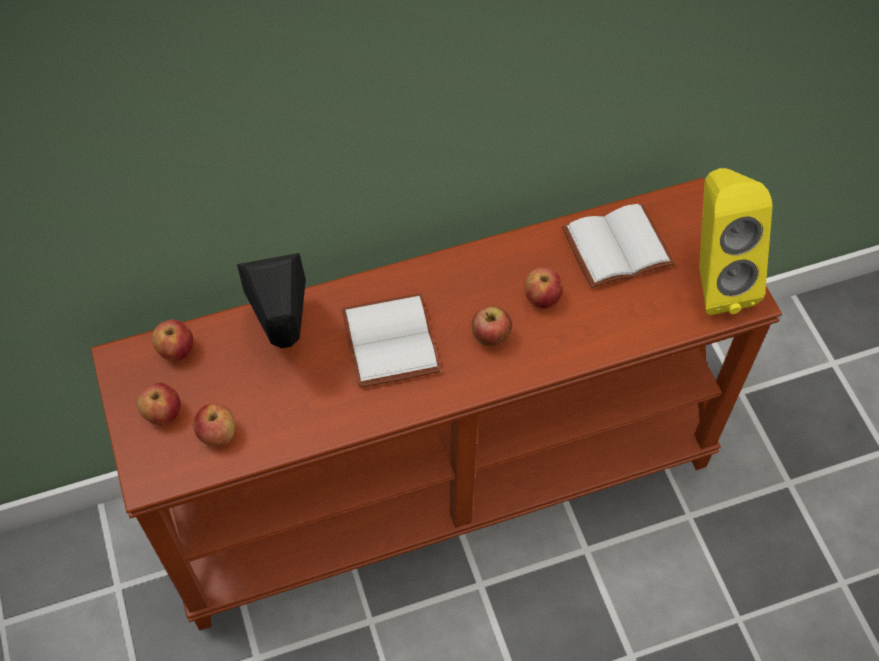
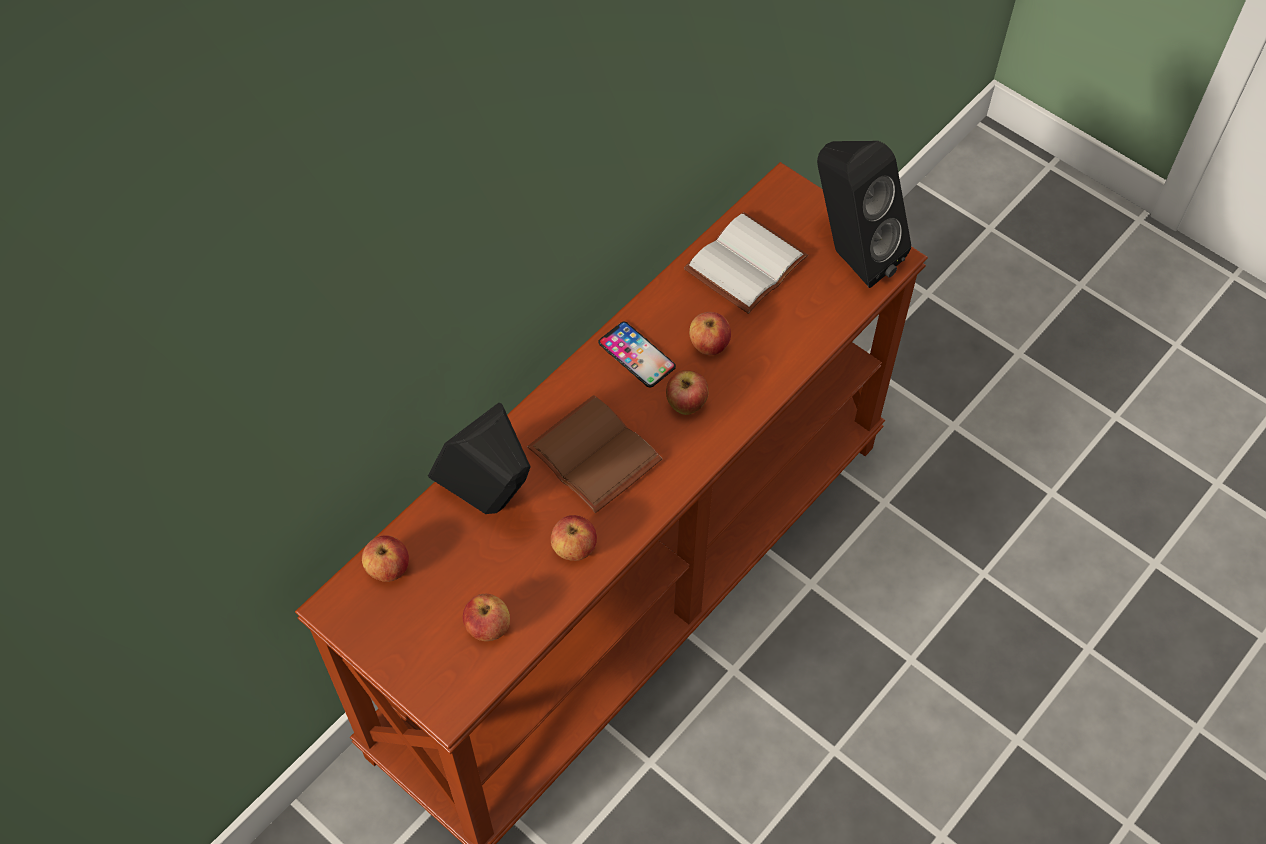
camera: 30 degrees left, 0 degrees up
(163, 413) = (418, 636): apple -> apple (574, 548)
(387, 341) = (591, 456): white book -> brown book
(477, 278) = (636, 355): none -> phone
(712, 280) = (850, 255): yellow speaker -> black speaker

